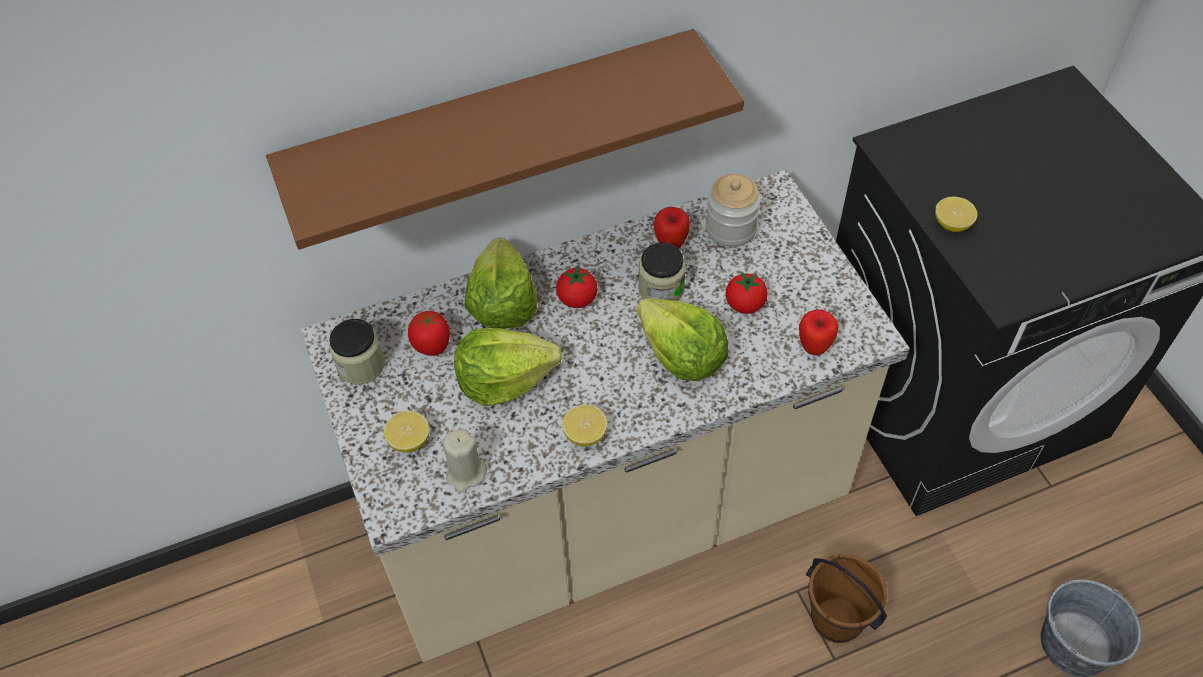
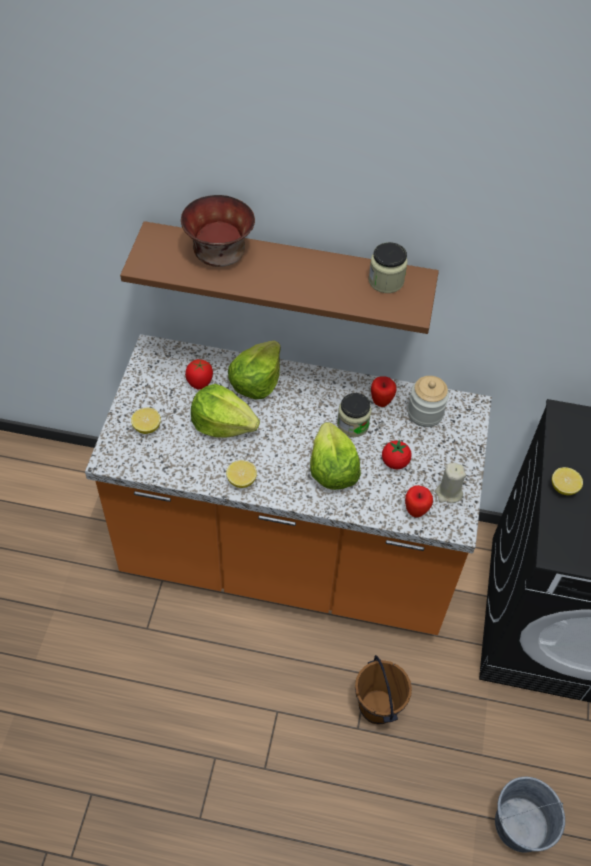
camera: 30 degrees right, 0 degrees up
(361, 365) = (154, 372): jar -> jar (386, 281)
(408, 146) = (218, 255): none -> bowl
(466, 473) = (161, 462): beige candle -> beige candle (448, 493)
(577, 299) = (299, 403): tomato -> none
(607, 512) = (289, 556): beige counter -> orange counter

